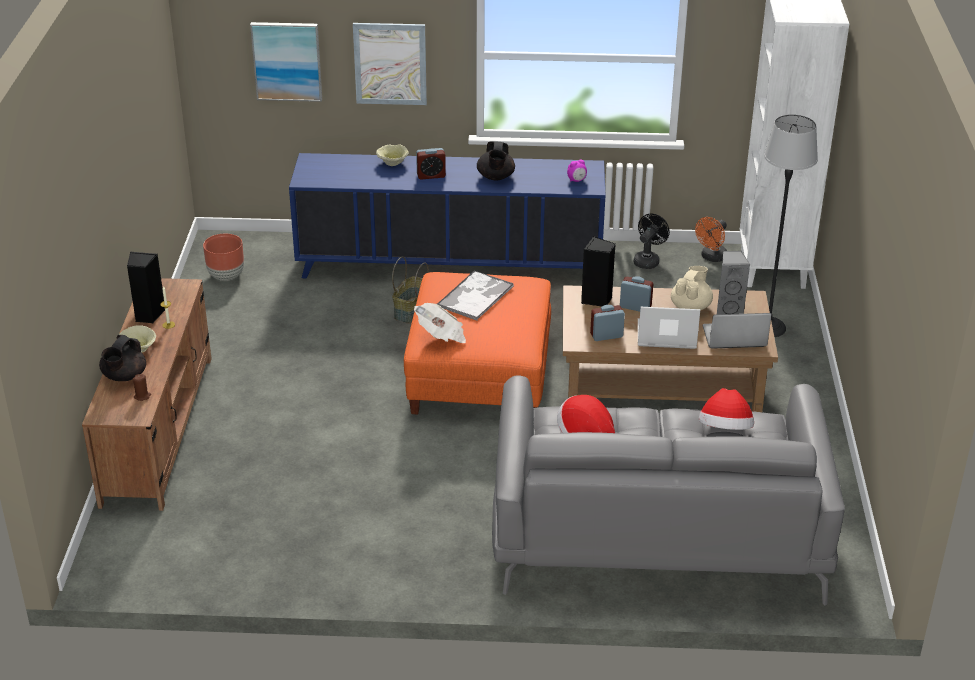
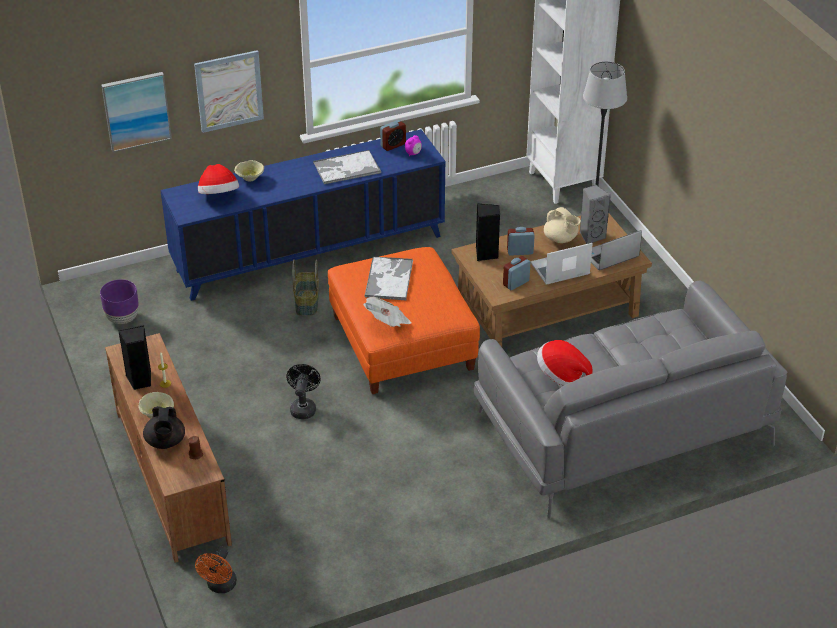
camera: 25 degrees left, 5 degrees up
(226, 276) = (123, 318): brown planter -> purple planter
(431, 175) = (291, 181): alarm clock -> alarm clock (393, 145)
(495, 177) = (346, 168): black teapot -> tray
(648, 260) = (464, 202): black fan -> black fan (303, 407)
(691, 306) = (561, 239): beige teapot -> beige teapot turned 135 degrees clockwise
(711, 257) = (511, 185): orange fan -> orange fan (220, 586)
(725, 430) = (654, 335): hat -> hat (219, 195)

